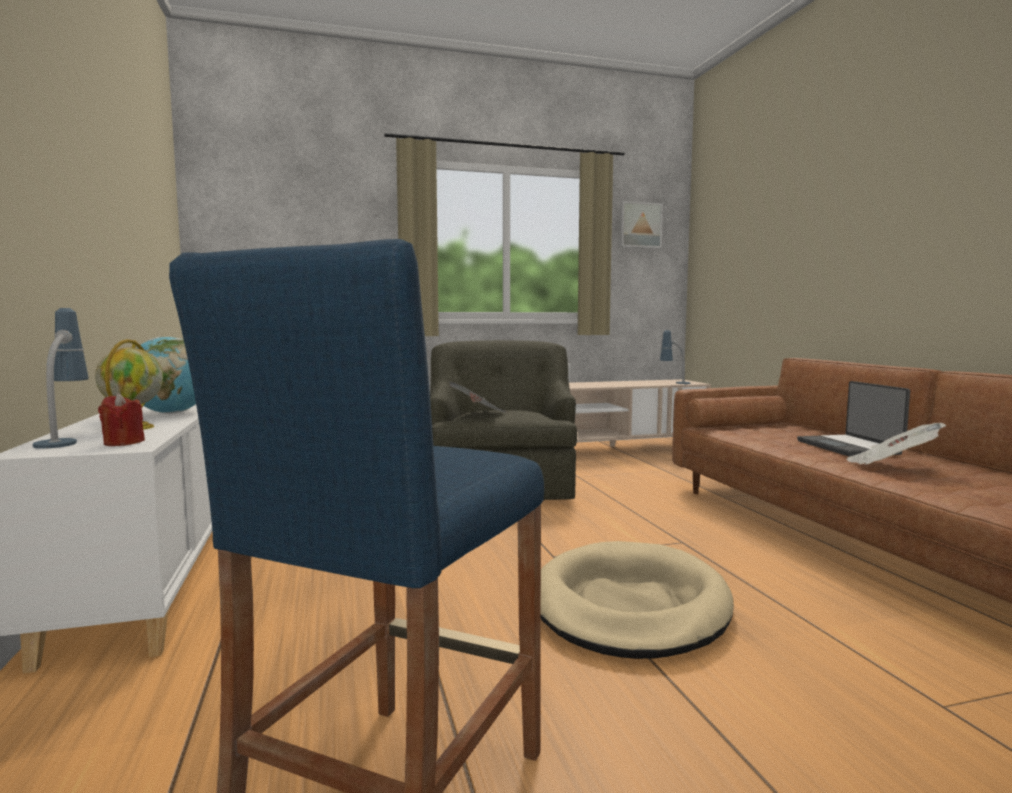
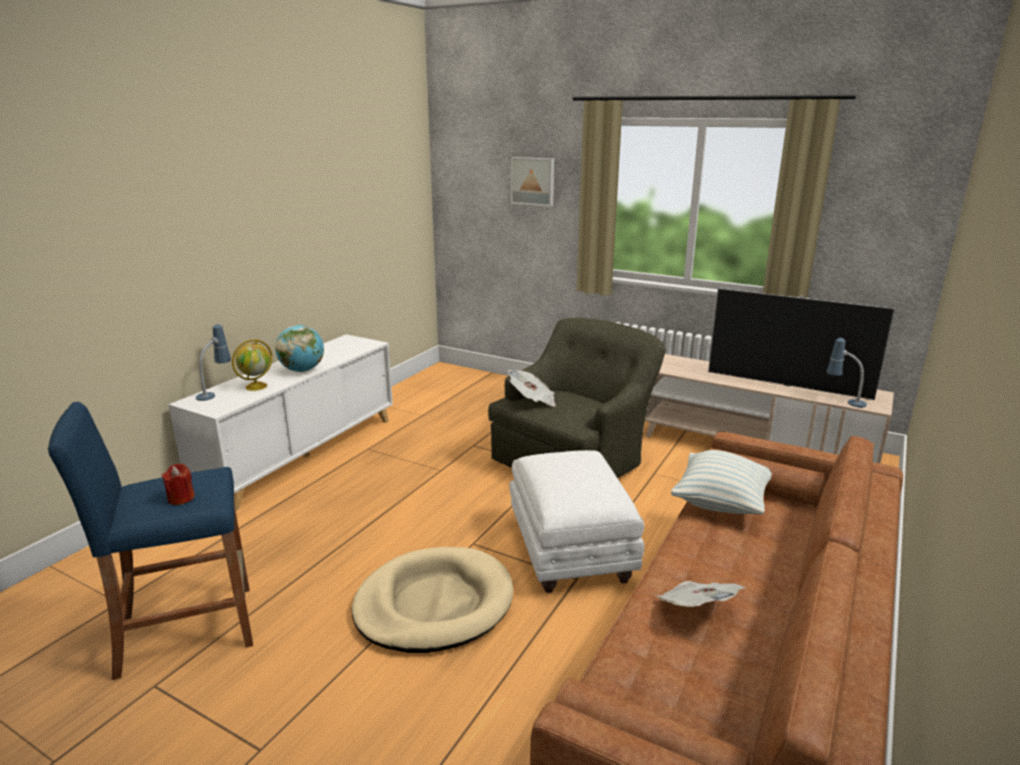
camera: 45 degrees right, 15 degrees up
(123, 442) = (224, 404): red candle -> red candle (181, 498)
(625, 383) = (787, 385): none -> television
(636, 530) = (569, 551): none -> white ottoman
(639, 225) = (877, 187): picture -> picture (533, 181)
(739, 433) = (720, 503): none -> pillow
(850, 447) = (748, 571): laptop -> none

